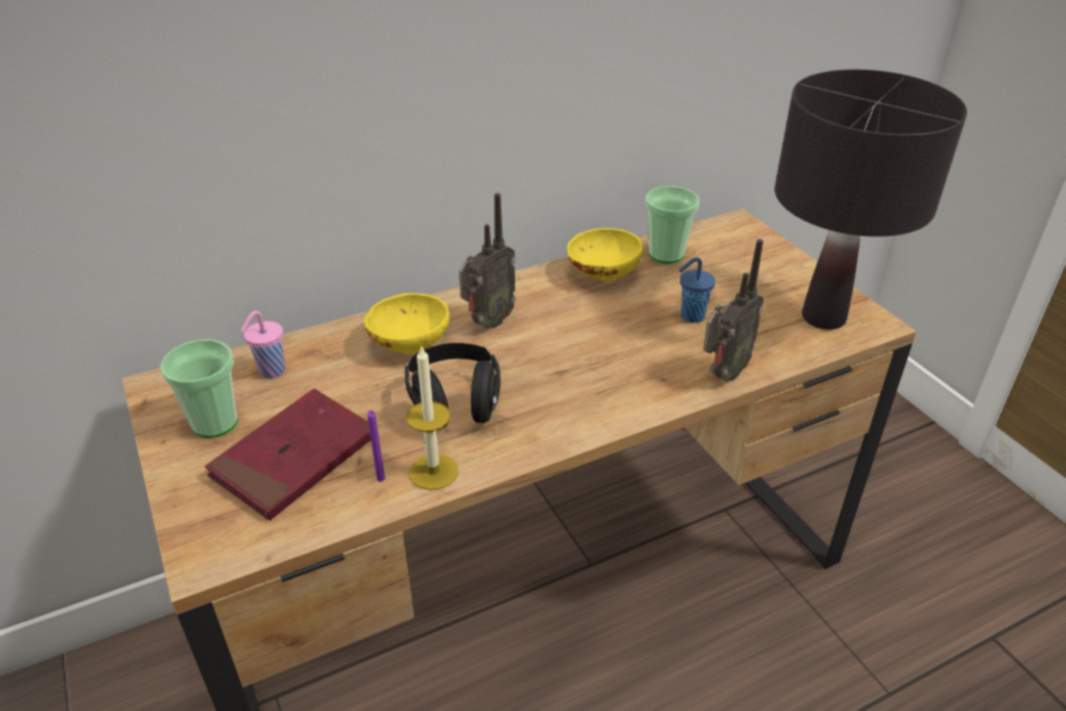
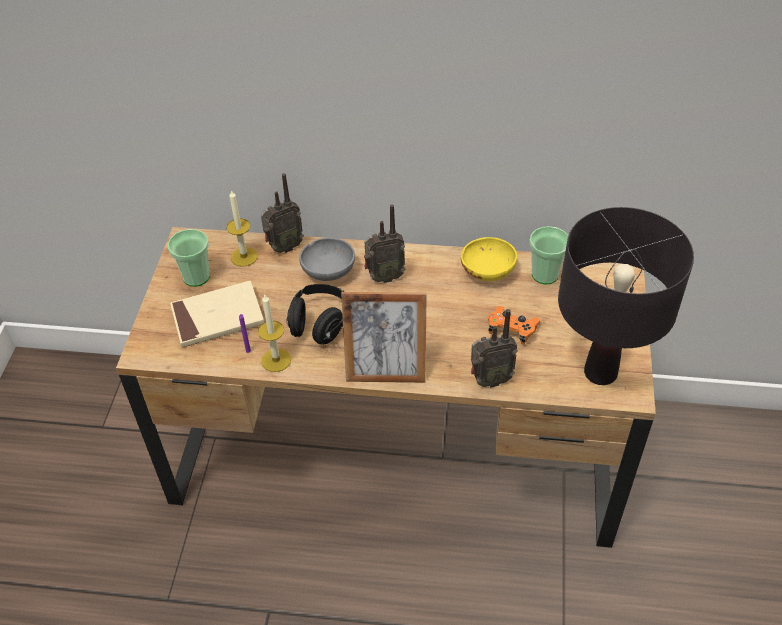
camera: 35 degrees right, 10 degrees up
(270, 371) = (244, 256): pink cup -> candle
(295, 458) = (218, 317): red book -> beige book
(320, 340) = (283, 247): none -> radio
(409, 343) = (329, 271): yellow bowl -> grey bowl
(596, 420) = (386, 372): none -> picture frame
(691, 316) = (512, 330): blue cup -> orange game controller

